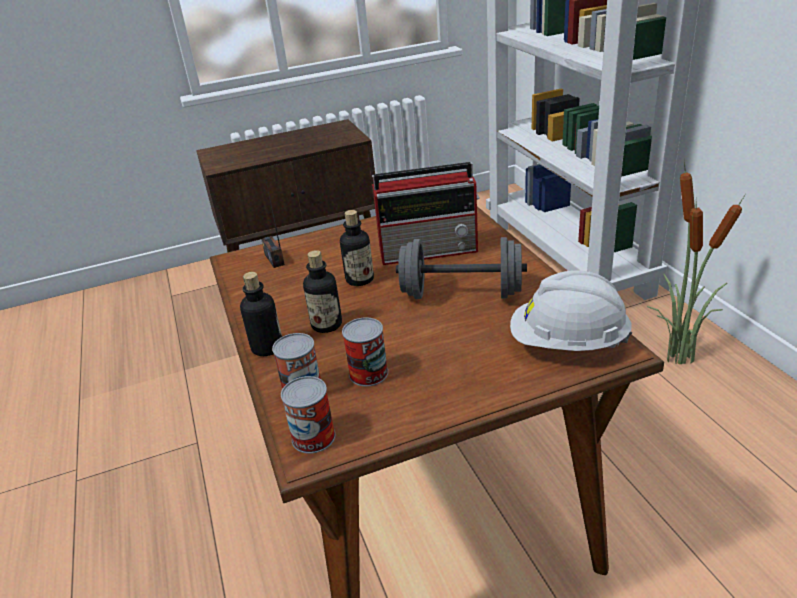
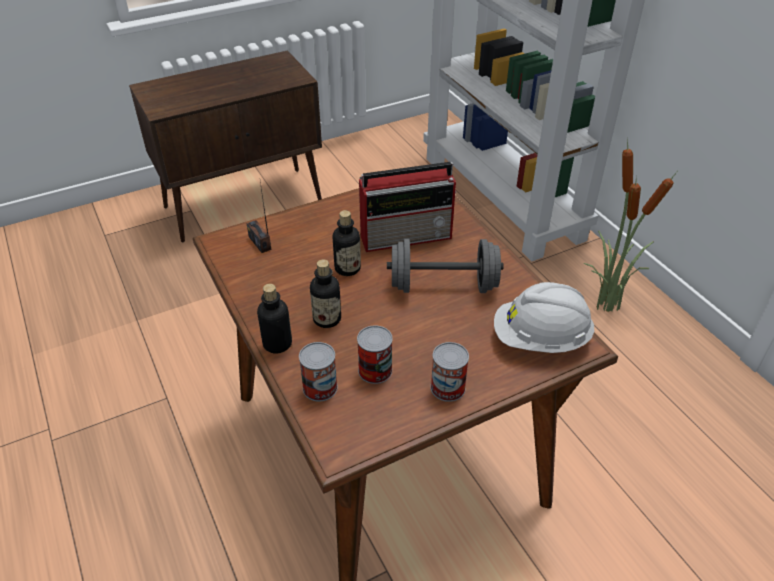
camera: 10 degrees left, 10 degrees up
(313, 437) = (340, 434): can -> can (447, 387)

